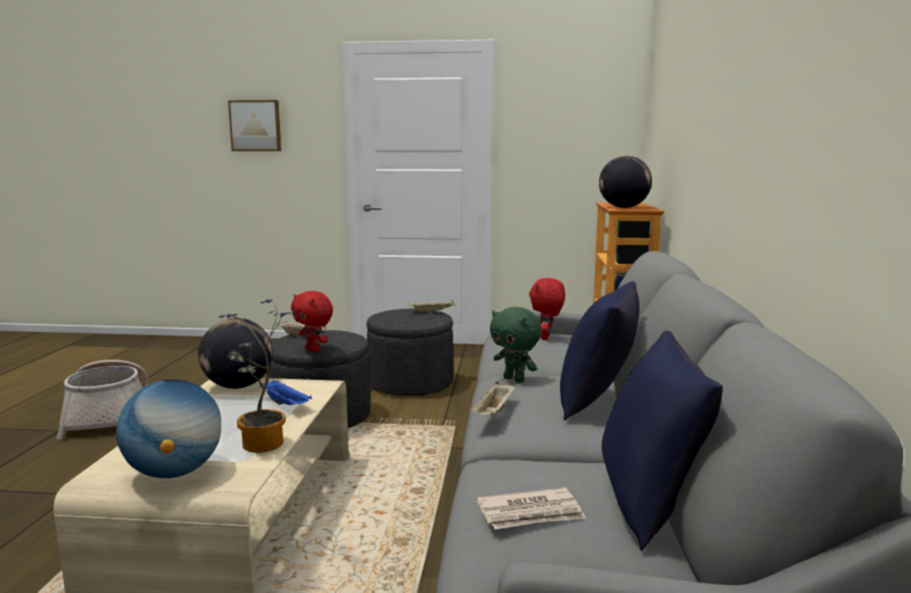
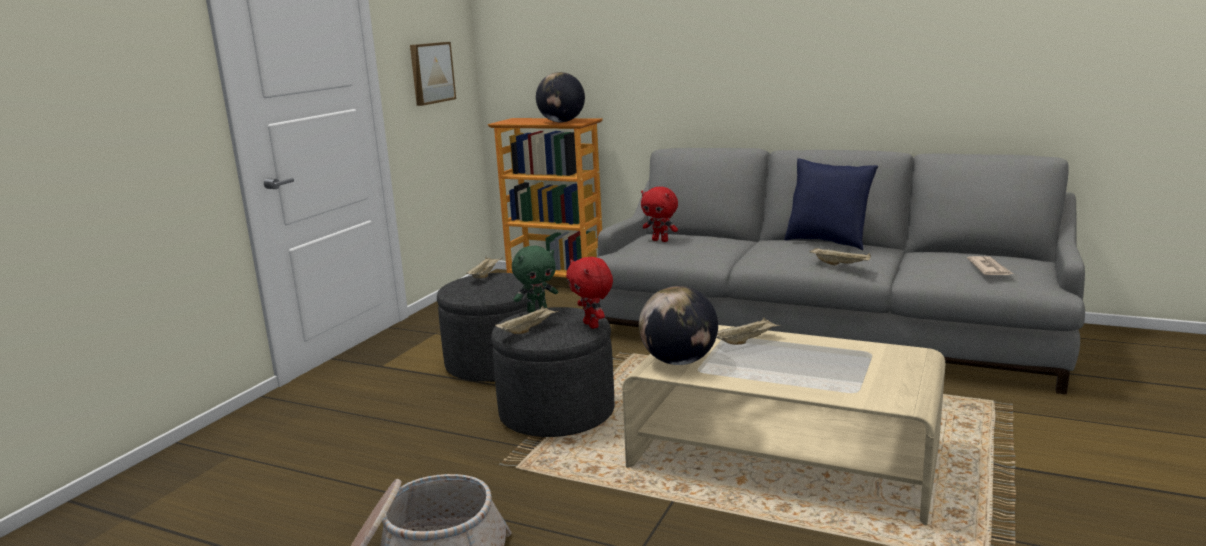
camera: 70 degrees left, 5 degrees up
(175, 472) = (893, 375): globe -> none
(256, 126) = (79, 75): picture -> picture (431, 73)
(260, 447) = (845, 348): potted plant -> none
(286, 404) = (745, 341): blue tray -> beige tray
(314, 350) = (592, 325): red plush toy -> red plush toy turned 90 degrees clockwise
(515, 380) = (766, 257): green plush toy -> green plush toy (537, 310)
(649, 503) = (968, 252): blue pillow -> none

